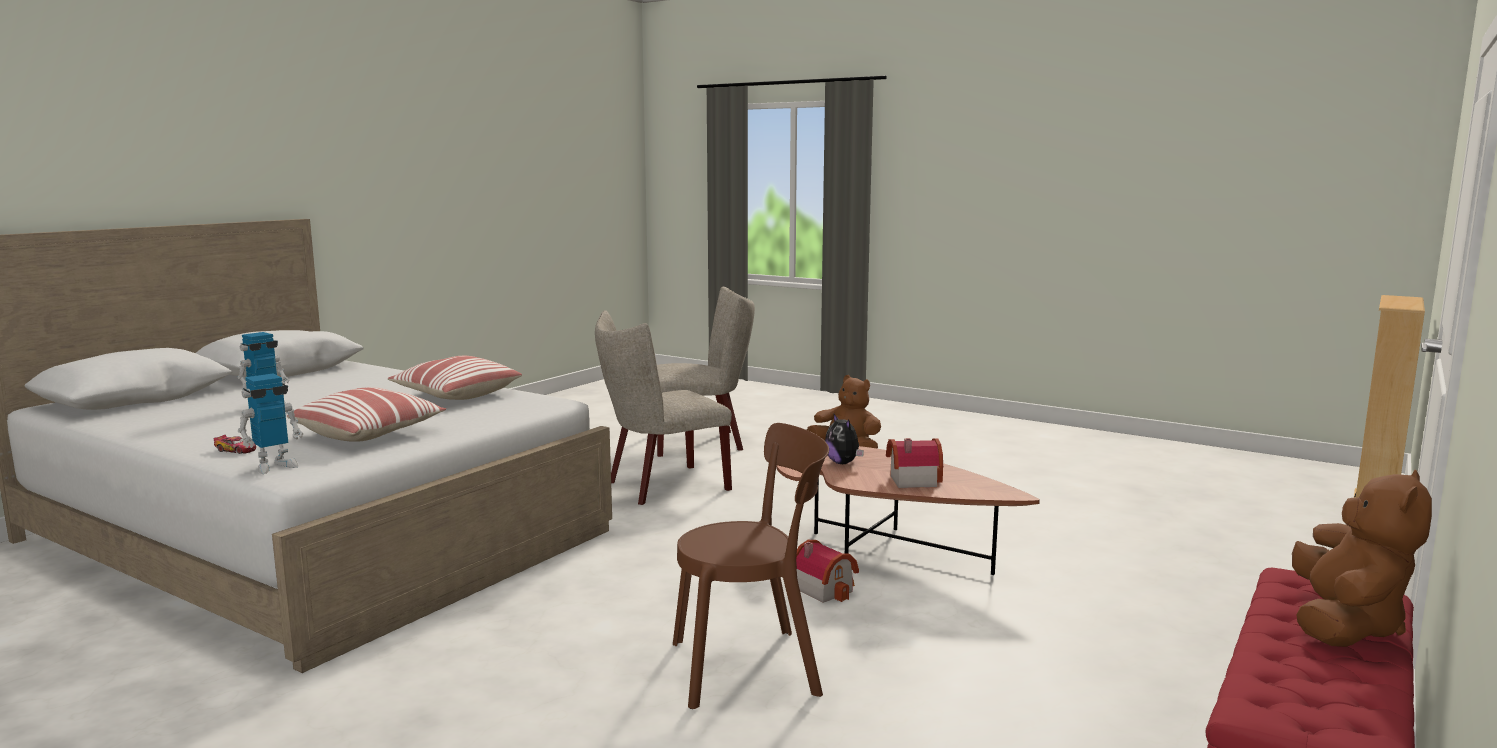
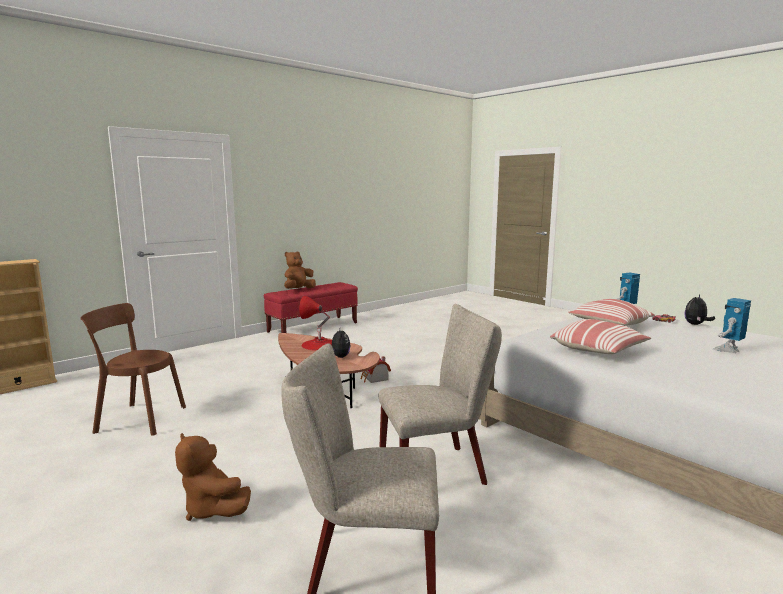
camera: 165 degrees left, 0 degrees up
(190, 446) = (696, 324): none -> plush toy
(753, 667) = (423, 358): brown chair -> brown chair (137, 419)
(911, 480) = (319, 344): toy house -> red table lamp

